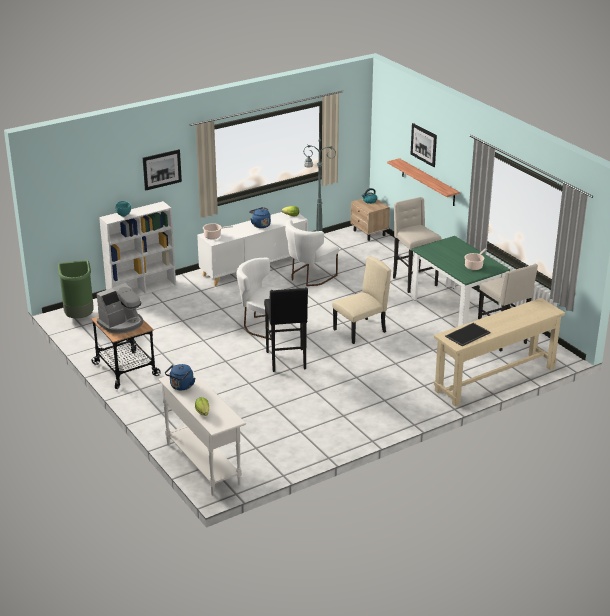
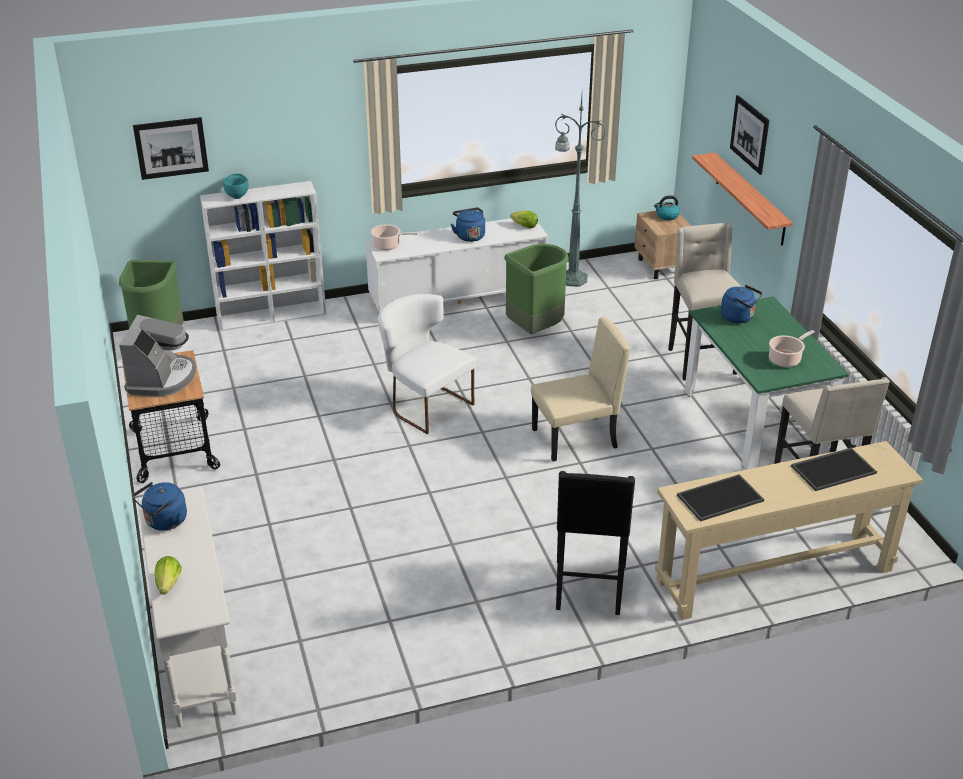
camera: 15 degrees right, 5 degrees up
(122, 324) = (162, 378): coffee machine -> coffee machine turned 60 degrees counterclockwise
(162, 169) = (308, 130): picture -> picture (171, 148)
(287, 361) = (431, 476): black stool -> black stool (589, 589)
(309, 277) = (535, 329): white chair -> green trash can
(440, 248) = (739, 317): none -> blue kettle
(519, 313) = (833, 469): none -> tray

